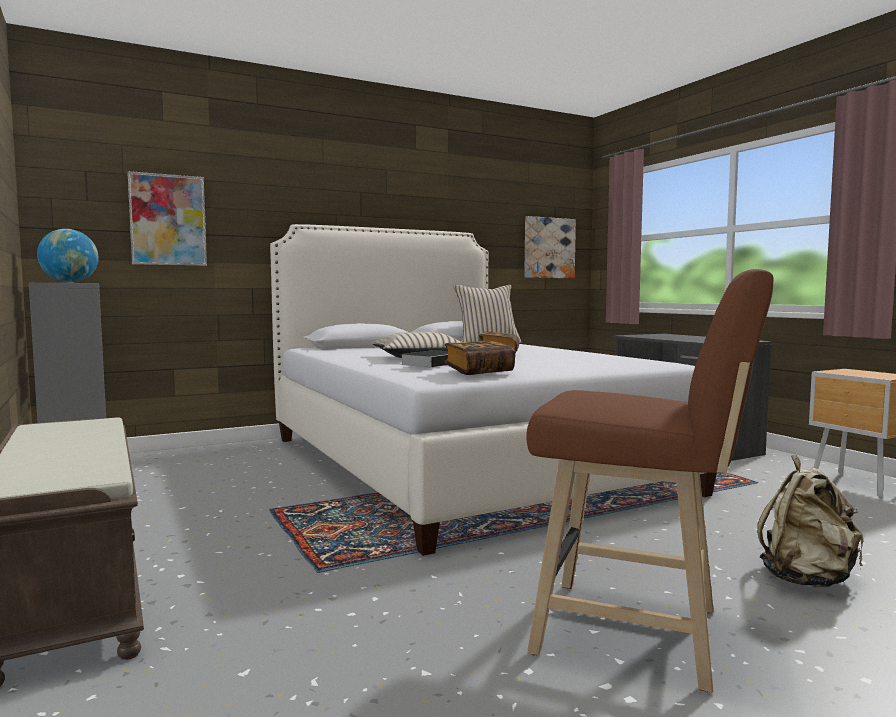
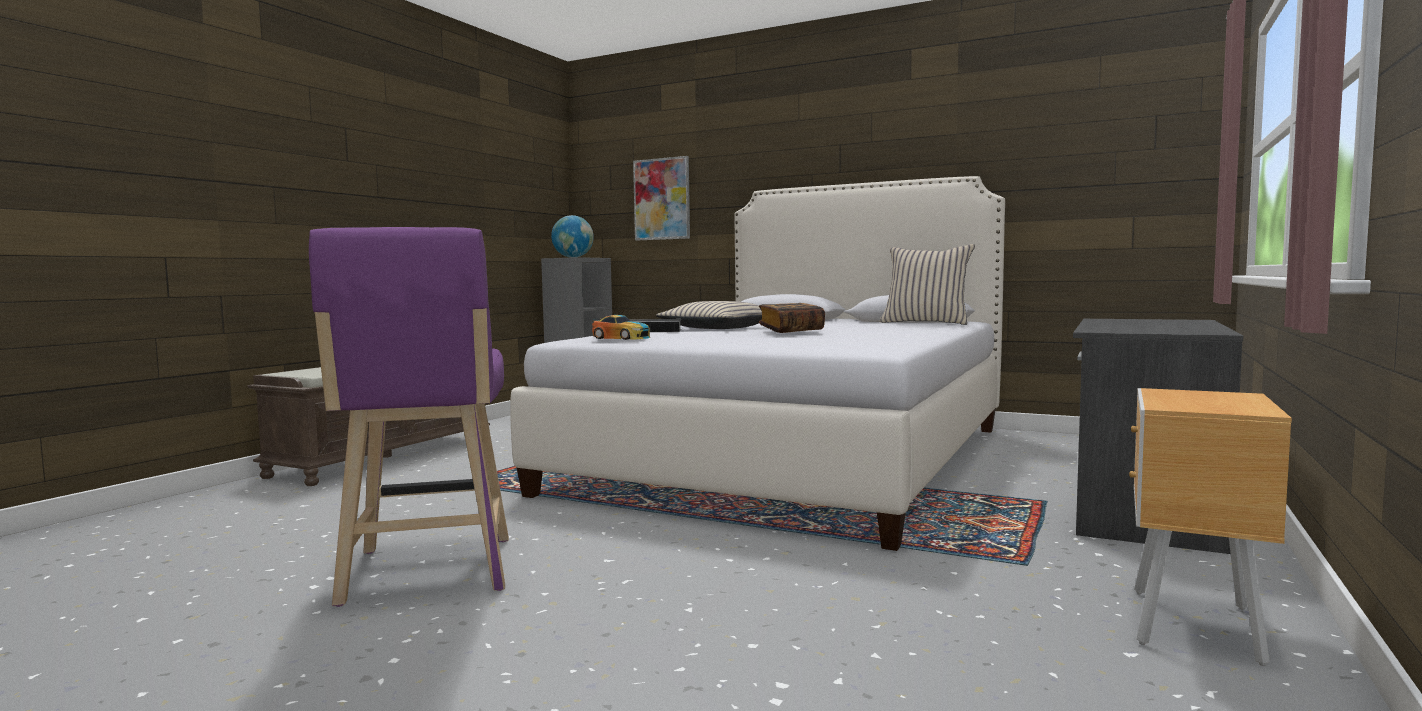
camera: 55 degrees right, 0 degrees up
(479, 372) = (621, 338): book -> toy car
(548, 248) = (1138, 183): picture -> none
(639, 634) = (428, 574): brown stool -> purple stool
(807, 579) = (641, 620): beige backpack -> none

